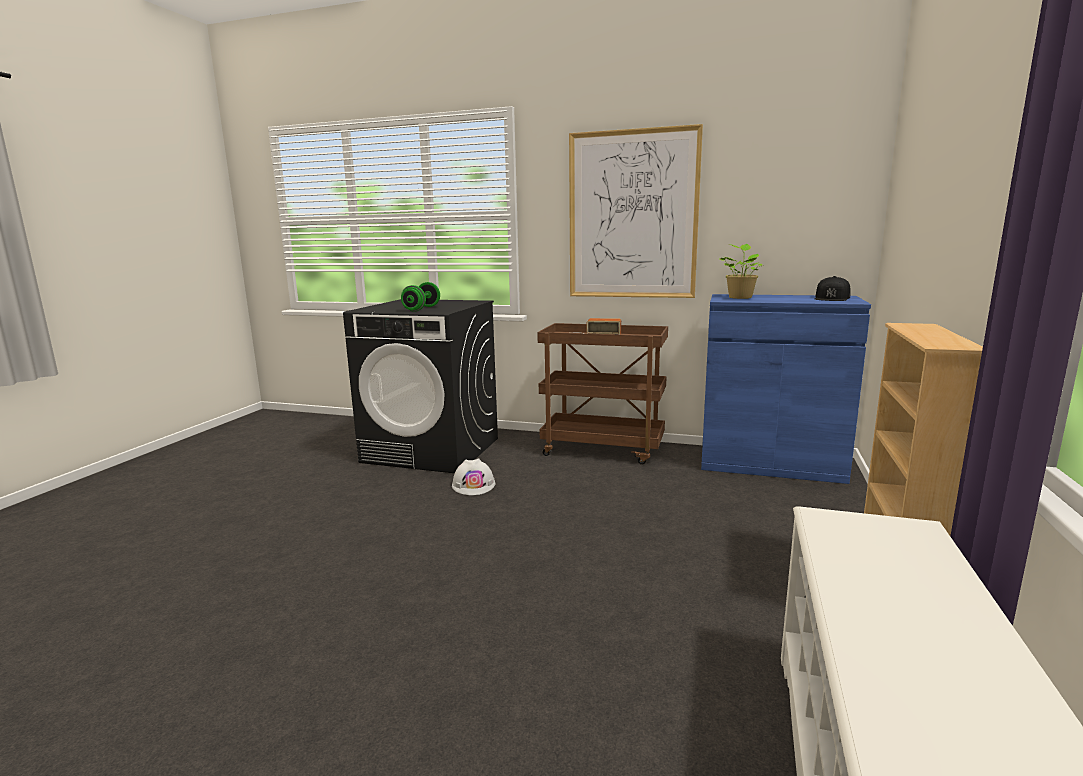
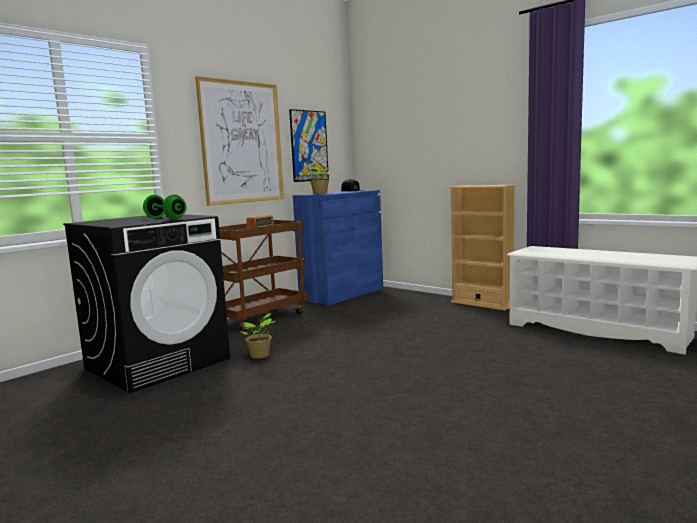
camera: 65 degrees left, 5 degrees down
(474, 485) = (260, 356): white hard hat -> potted plant
(766, 216) = (309, 146): none -> picture

